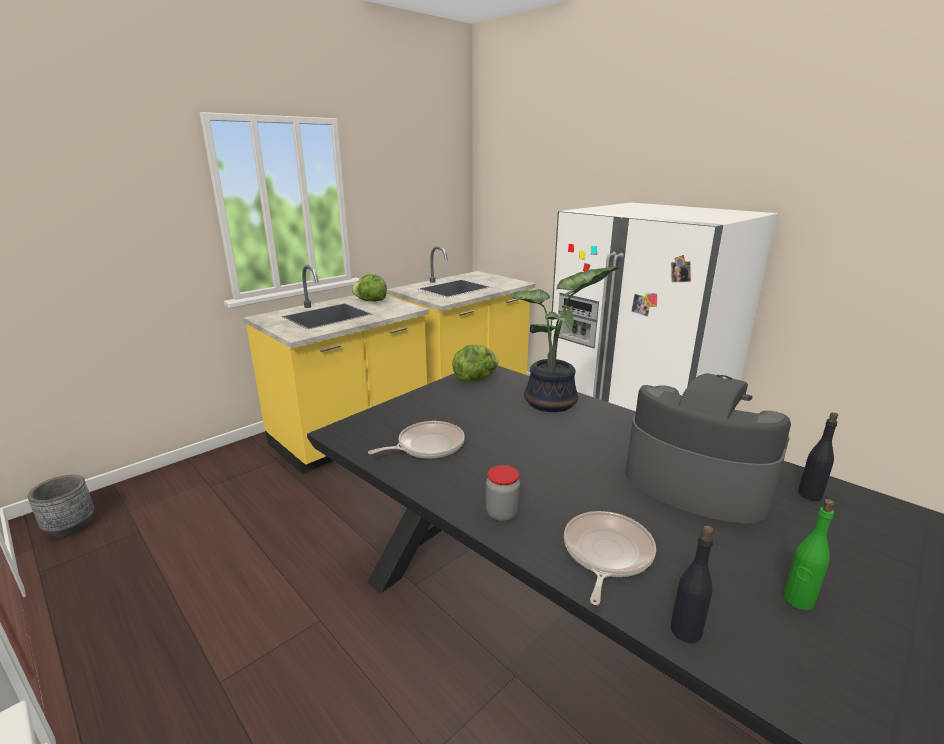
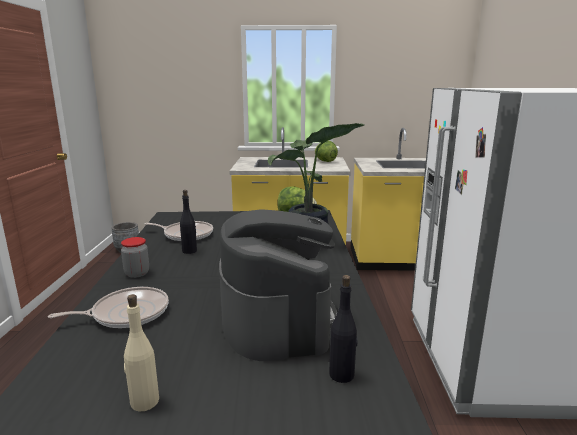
camera: 45 degrees right, 5 degrees down
(686, 630) = (62, 362): black bottle -> black bottle (189, 251)
(798, 599) = (144, 402): green bottle -> beige bottle

